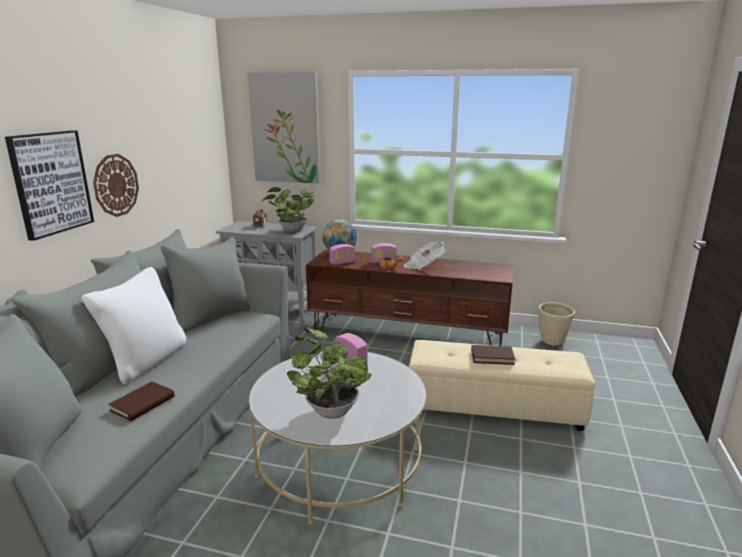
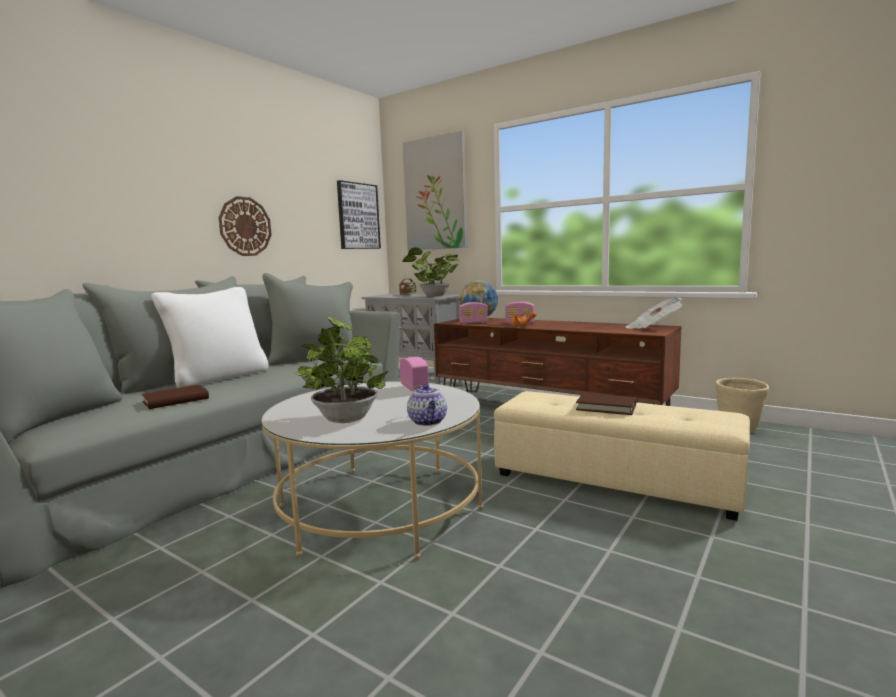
camera: 20 degrees right, 10 degrees down
(51, 183) = (171, 208): picture -> picture (358, 216)
(400, 406) = (428, 422): none -> teapot
(423, 266) = (563, 325): newspaper -> newspaper (653, 327)

